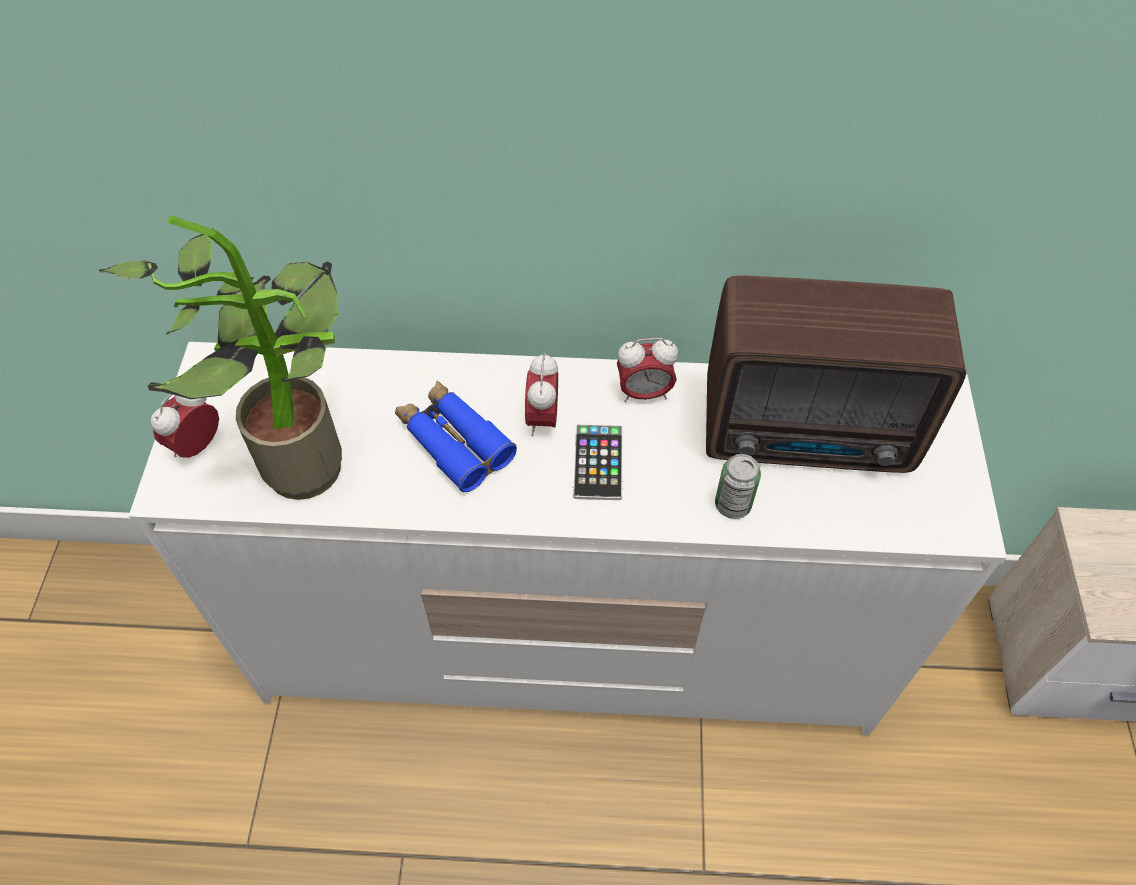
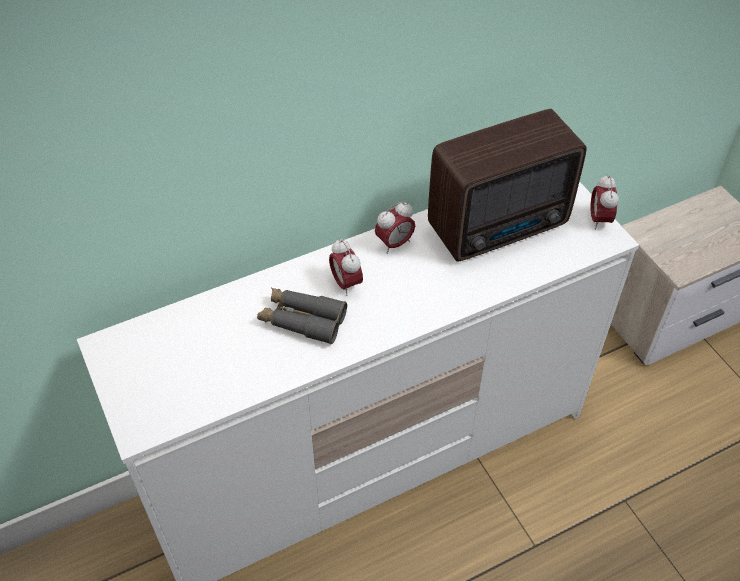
camera: 30 degrees left, 5 degrees down
(197, 445) = (135, 397): alarm clock -> alarm clock (599, 220)
(305, 457) = (214, 371): potted plant -> none
(454, 442) = (302, 320): blue binoculars -> grey binoculars
(598, 462) = (396, 293): phone -> none
(732, 505) = (486, 282): can -> none

